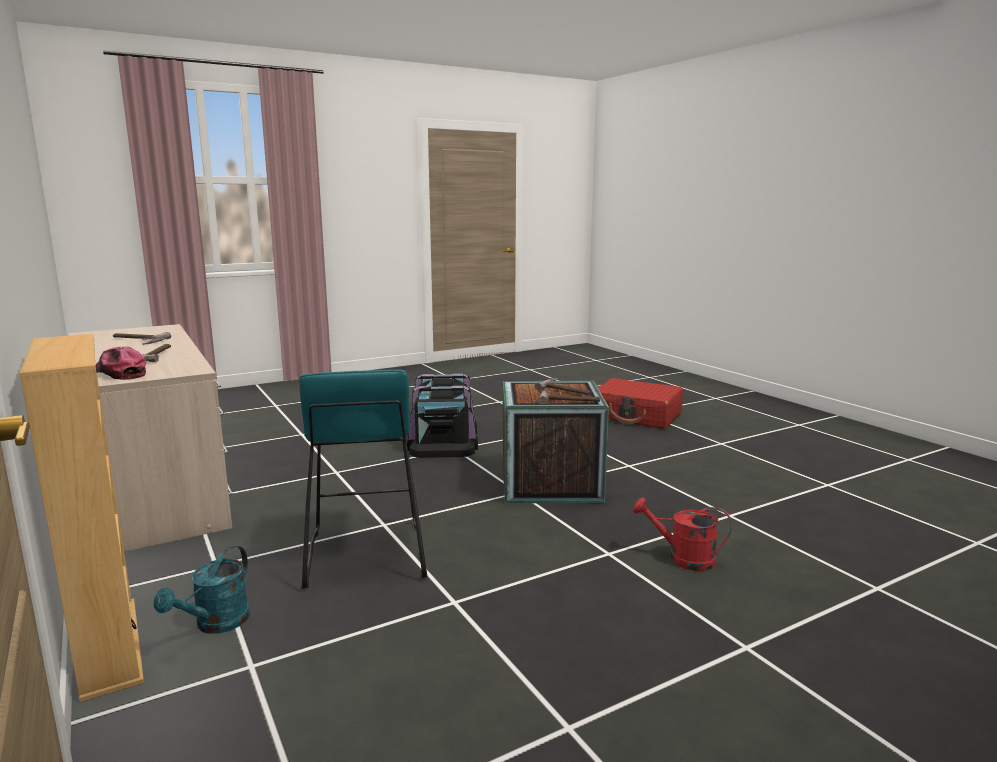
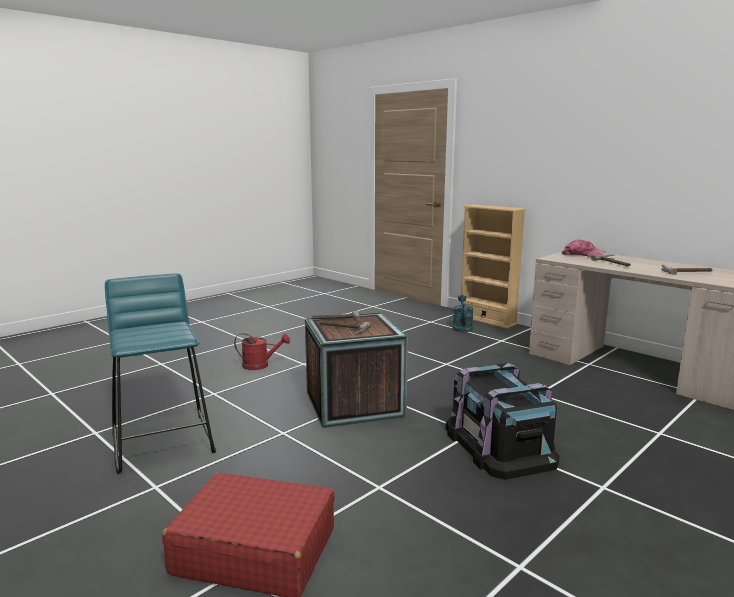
camera: 165 degrees right, 0 degrees up
(364, 555) = (436, 350): turquoise stool -> turquoise stool (164, 441)

